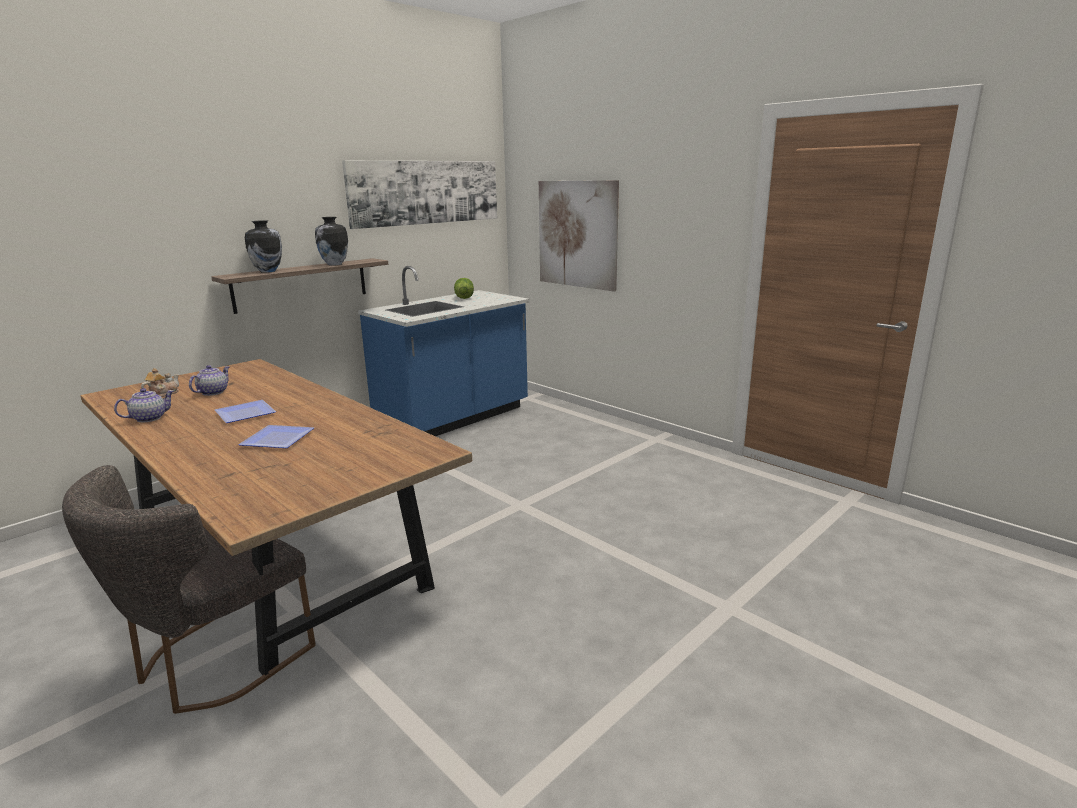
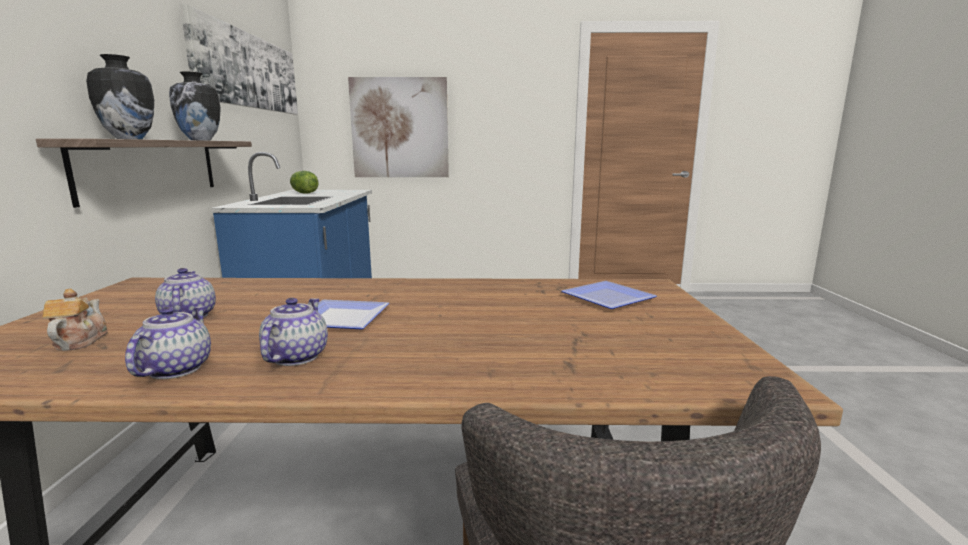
camera: 45 degrees left, 5 degrees down
(182, 427) = (295, 356): none -> teapot
(278, 440) = (489, 322): plate -> plate (611, 298)

